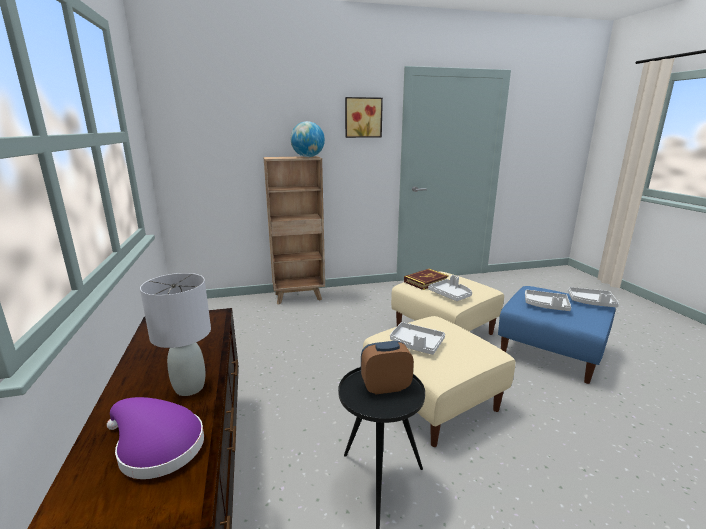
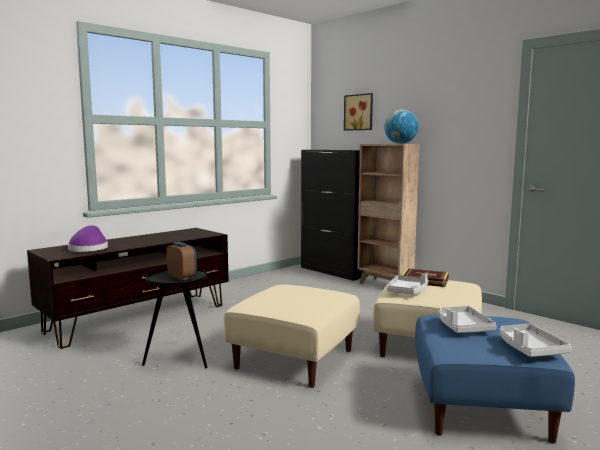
camera: 60 degrees right, 10 degrees down
(189, 388) = (134, 244): grey table lamp -> none
(227, 302) = (333, 272): none -> black cabinet
(363, 117) = (471, 103): picture -> picture (359, 112)
(416, 344) = (282, 293): grey tray -> none

